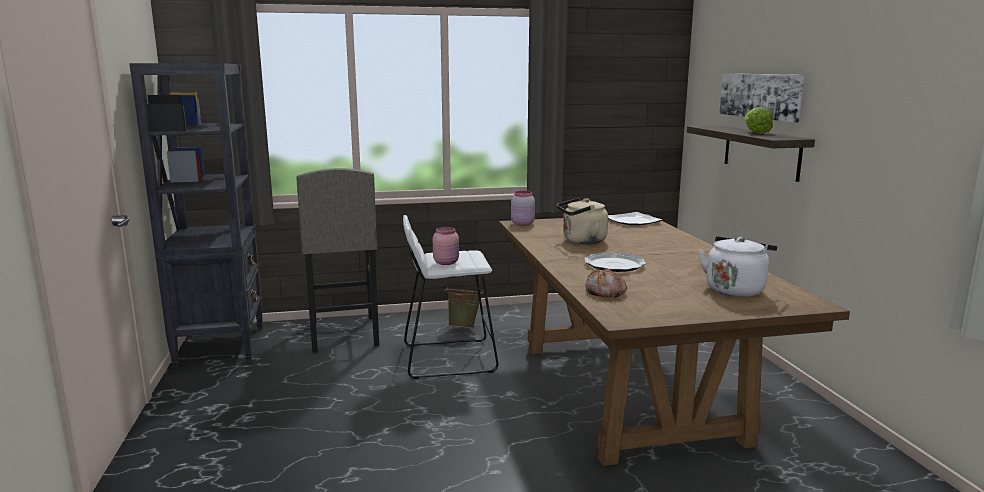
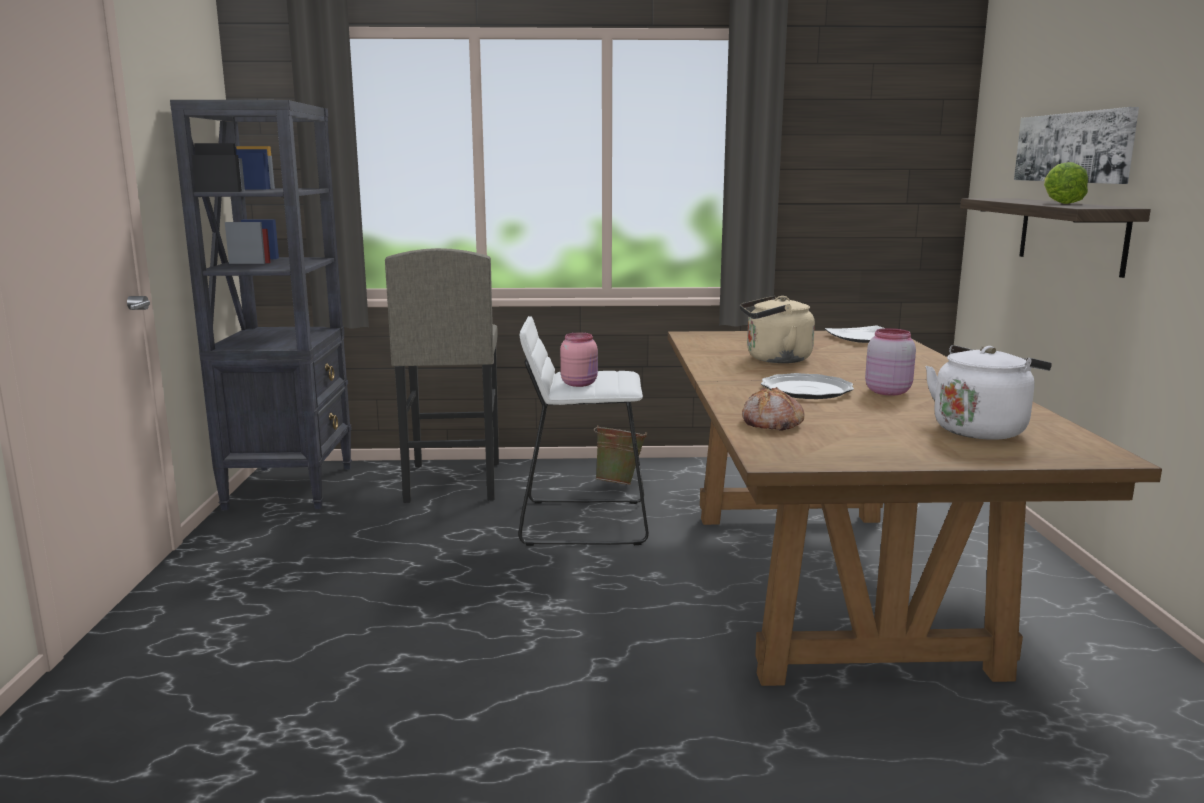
camera: 10 degrees right, 0 degrees up
(522, 223) = (699, 335): pink jar -> pink jar (887, 391)

